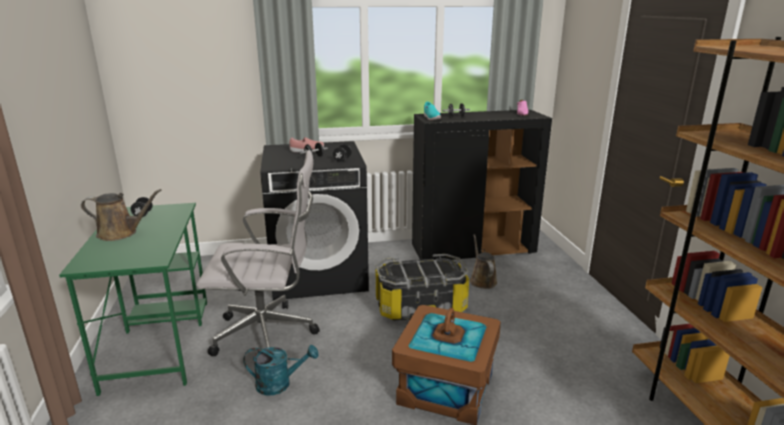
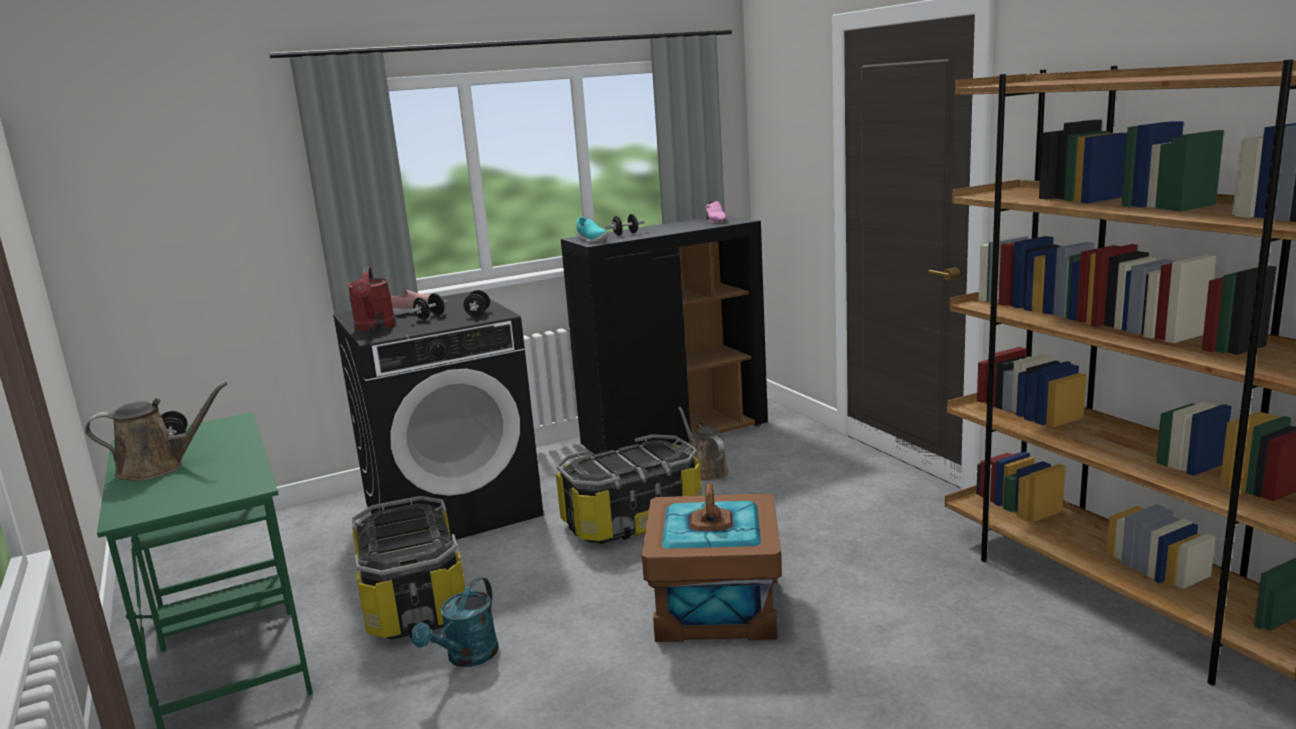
camera: 15 degrees left, 5 degrees down
(269, 334) = (415, 601): white office chair -> storage box
(278, 159) = (374, 327): none -> red watering can
(280, 384) = (466, 658): turquoise watering can -> turquoise watering can turned 135 degrees clockwise

